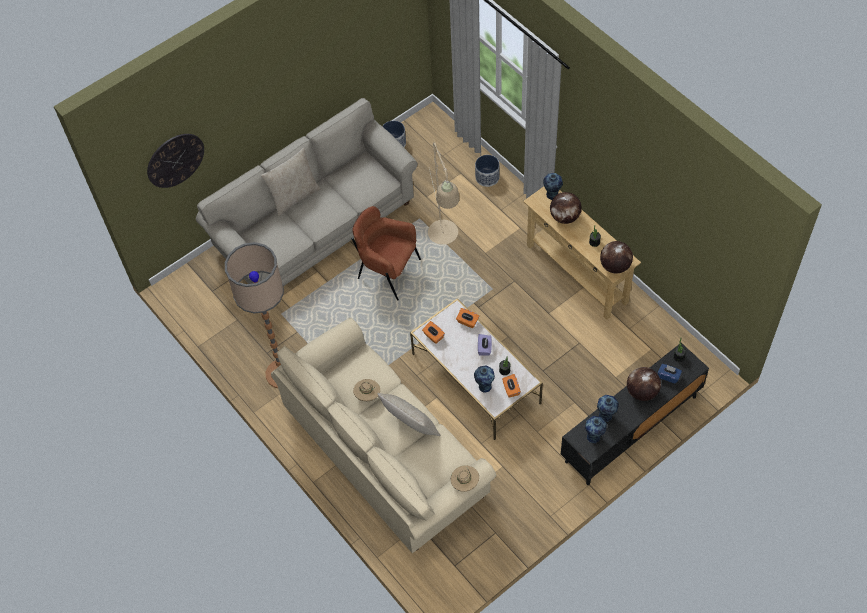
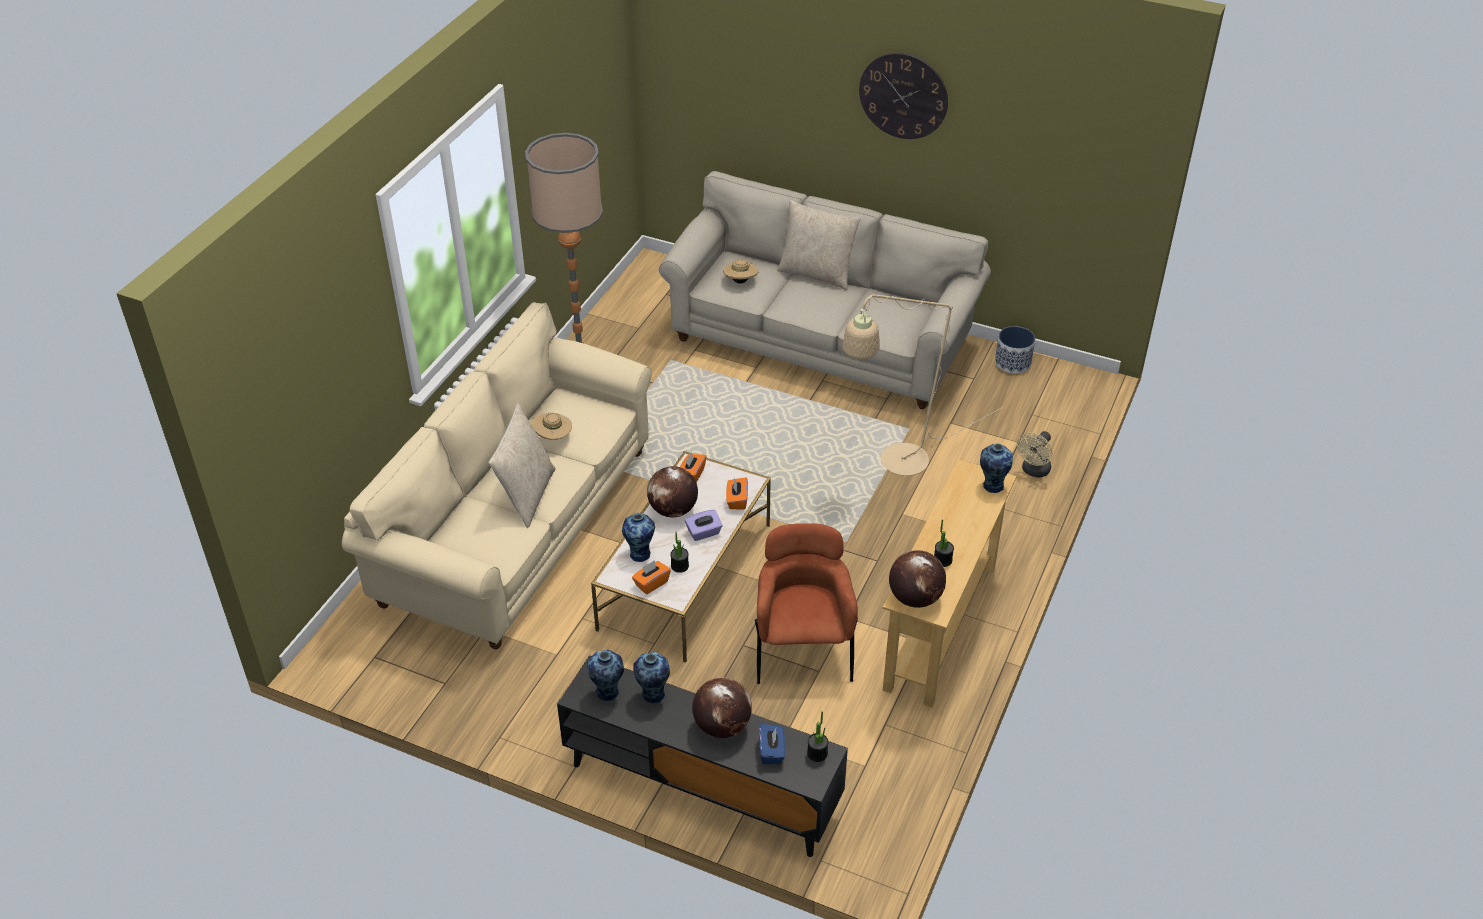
camera: 60 degrees right, 15 degrees down
(175, 160) = (718, 93): wall clock -> wall clock (903, 95)
(387, 272) = (800, 429): brown armchair -> brown armchair (802, 650)
(465, 482) = (440, 556): beige hat -> beige hat (740, 281)
(487, 177) = (1034, 471): planter -> beige fan
(565, 217) = (963, 512): globe -> globe (673, 510)

